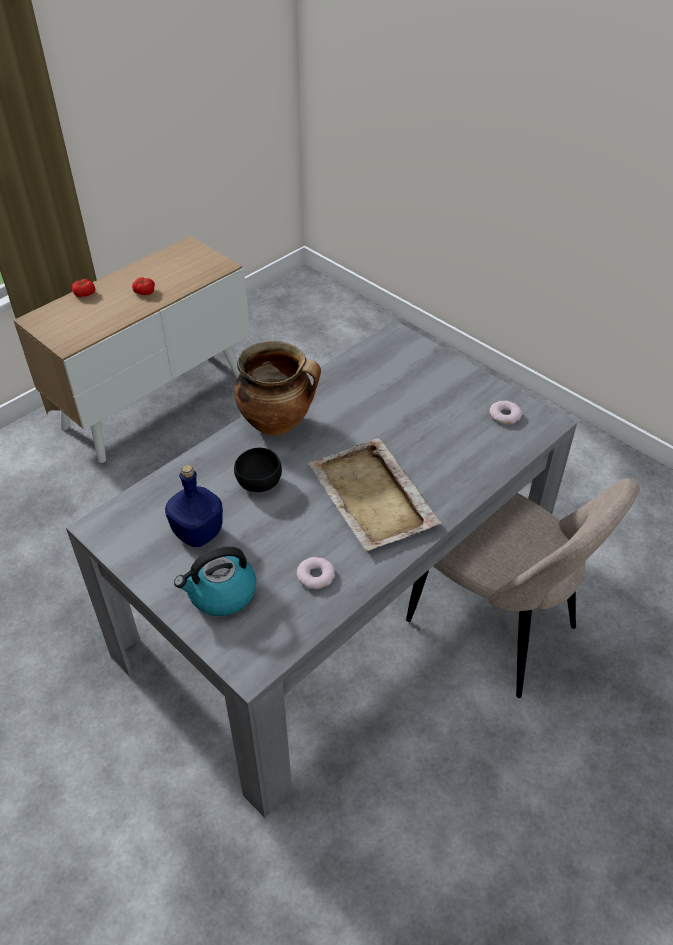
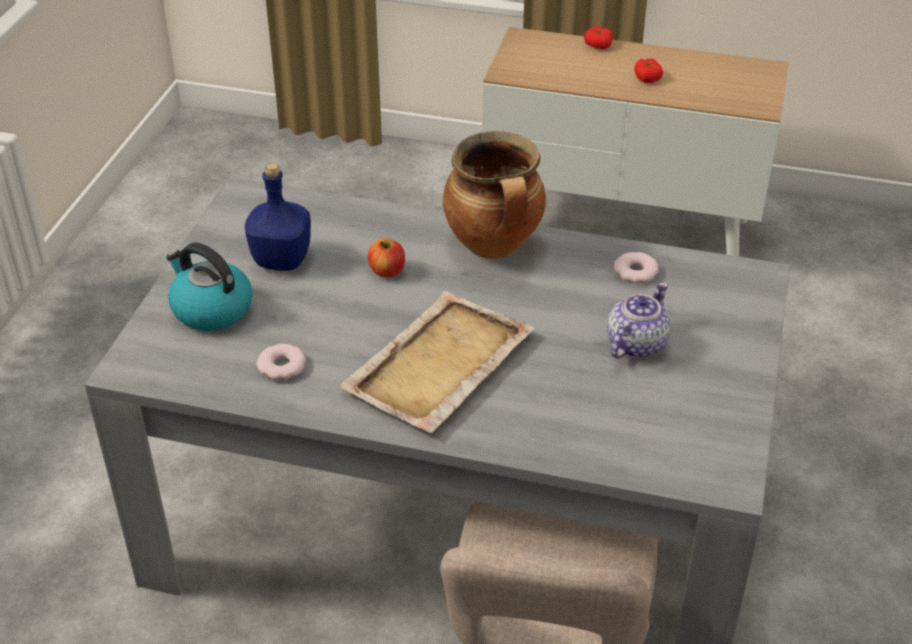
camera: 60 degrees right, 5 degrees down
(259, 483) = (387, 271): black bowl -> apple
(416, 406) = (635, 344): none -> teapot
(505, 415) = (700, 433): donut -> donut (636, 272)

